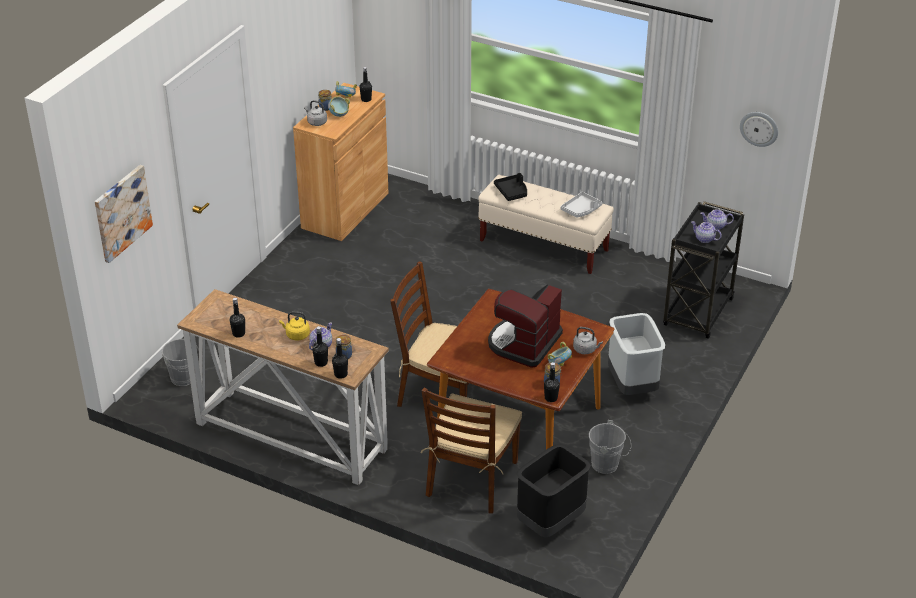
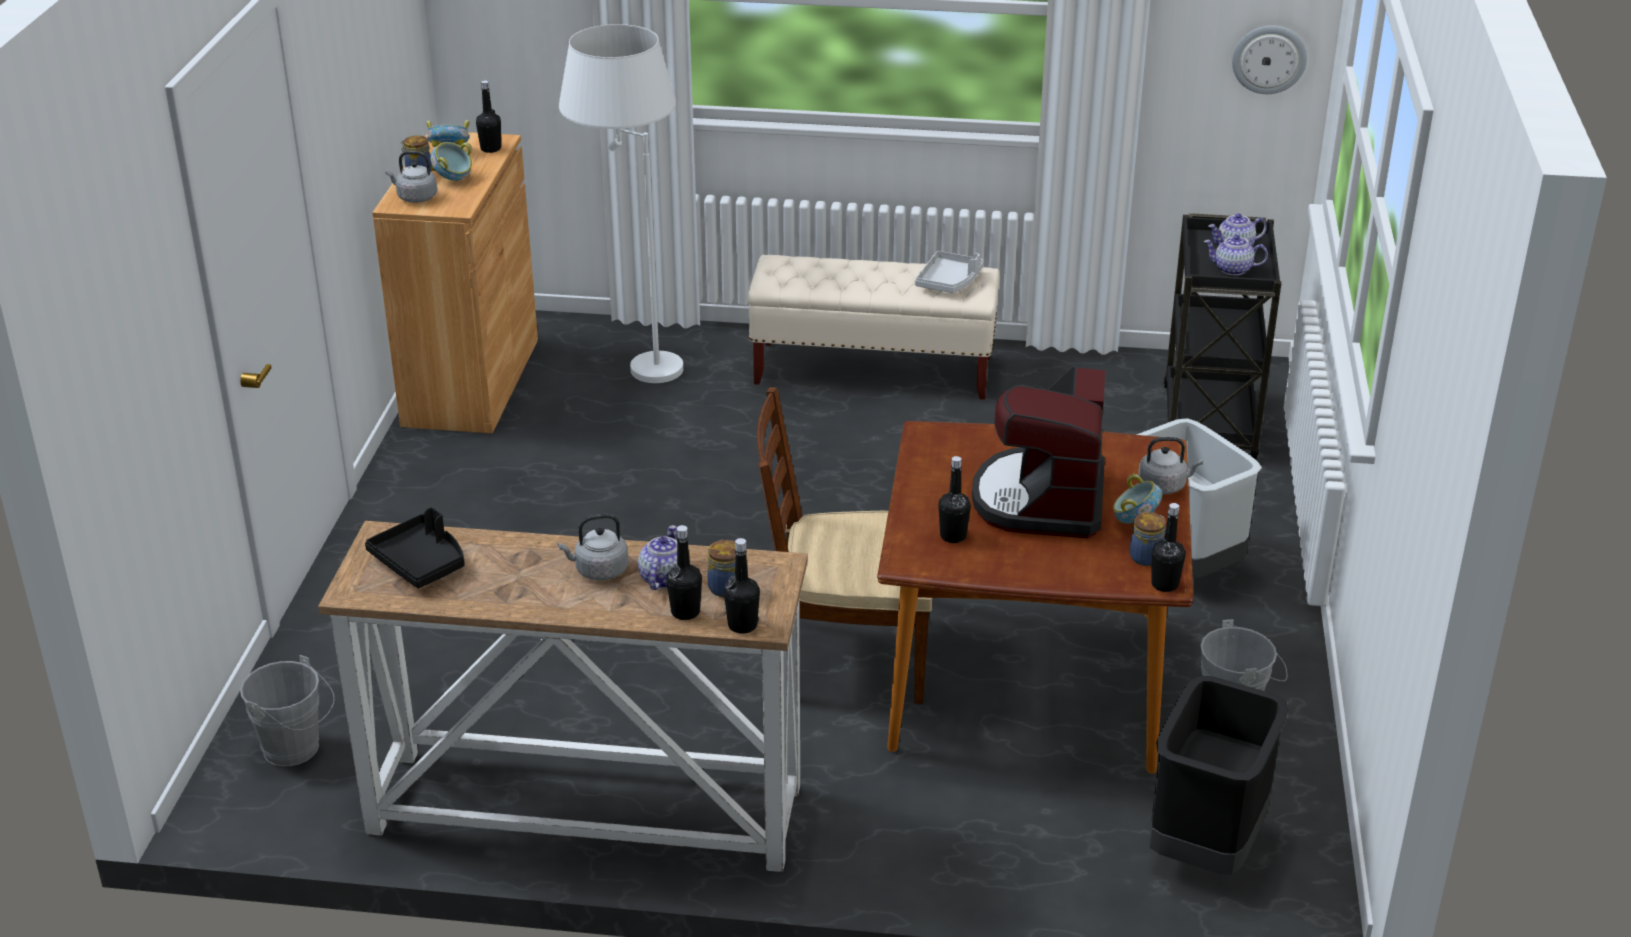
camera: 20 degrees left, 5 degrees down
(122, 213) = (127, 384): picture -> none
(238, 333) = (469, 594): black bottle -> black bottle (953, 536)
(296, 335) = (598, 571): yellow kettle -> grey kettle
(427, 215) = (631, 362): none -> white floor lamp
(472, 479) = (1001, 802): brown chair -> none
(512, 192) = (807, 276): black tray -> black tray (421, 562)

